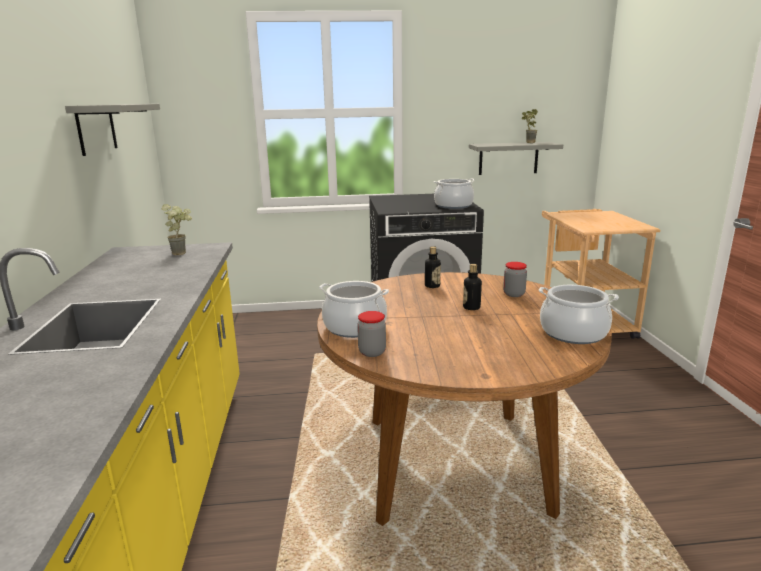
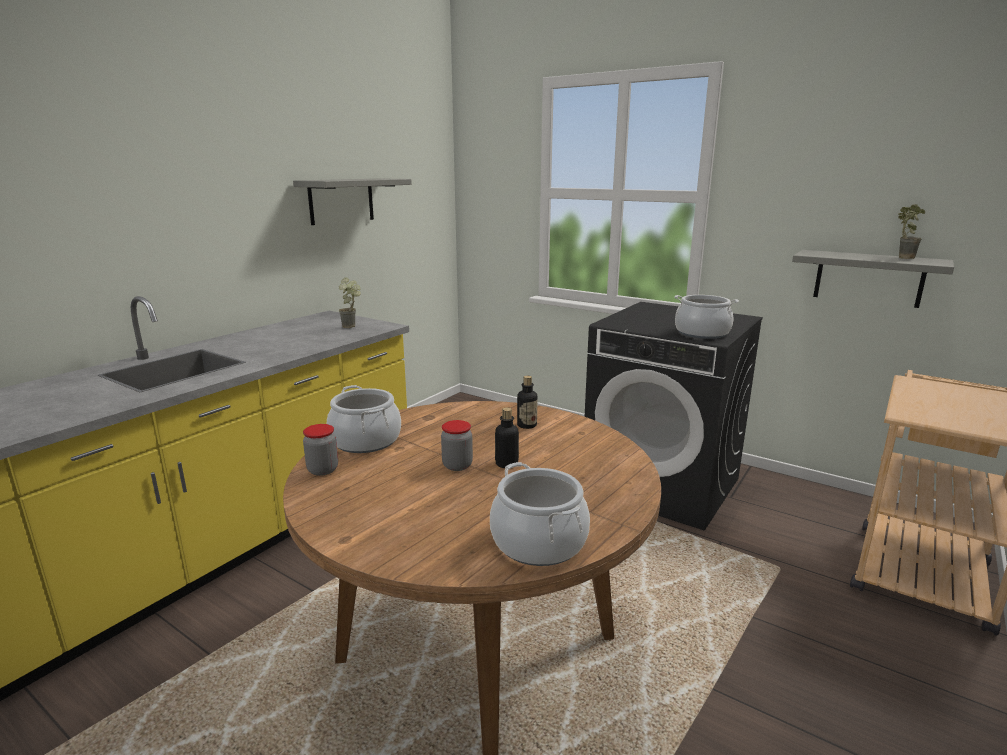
camera: 40 degrees right, 0 degrees up
(514, 294) = (589, 467): jar -> jar (457, 465)

